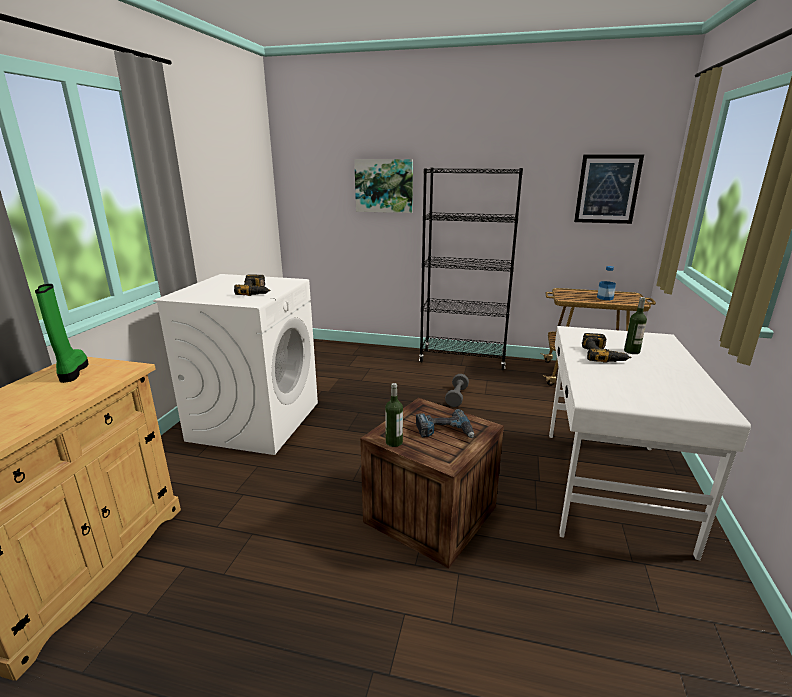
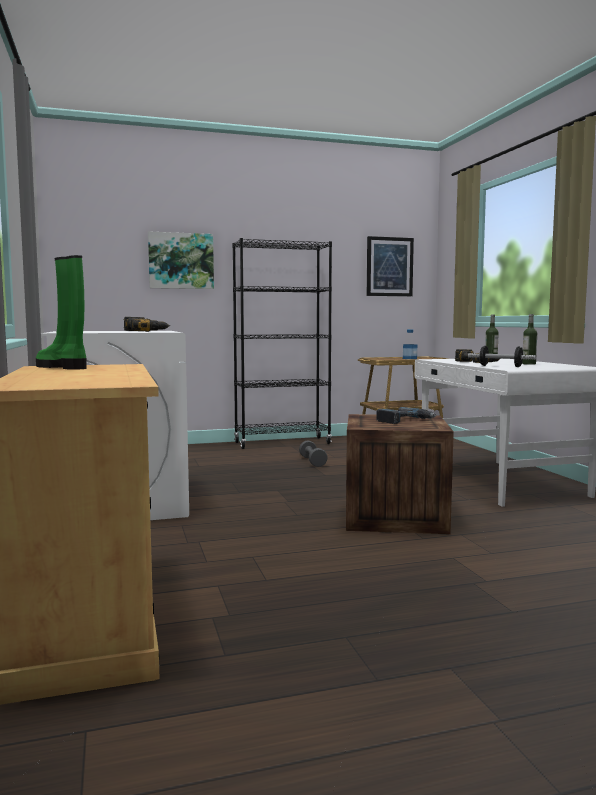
camera: 30 degrees left, 15 degrees down
(394, 442) = (378, 427): bottle -> bottle (529, 364)
(599, 381) = (500, 366): none -> dumbbell

